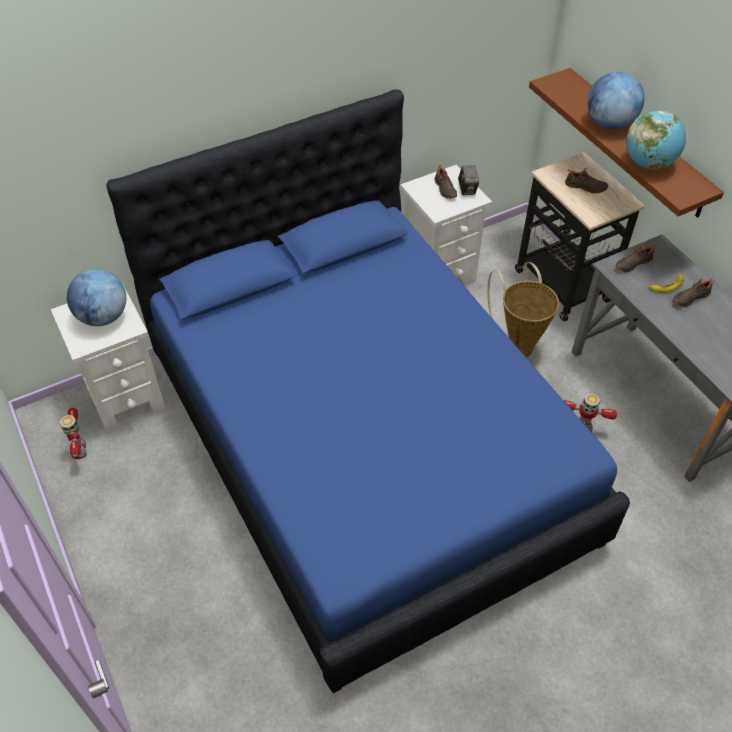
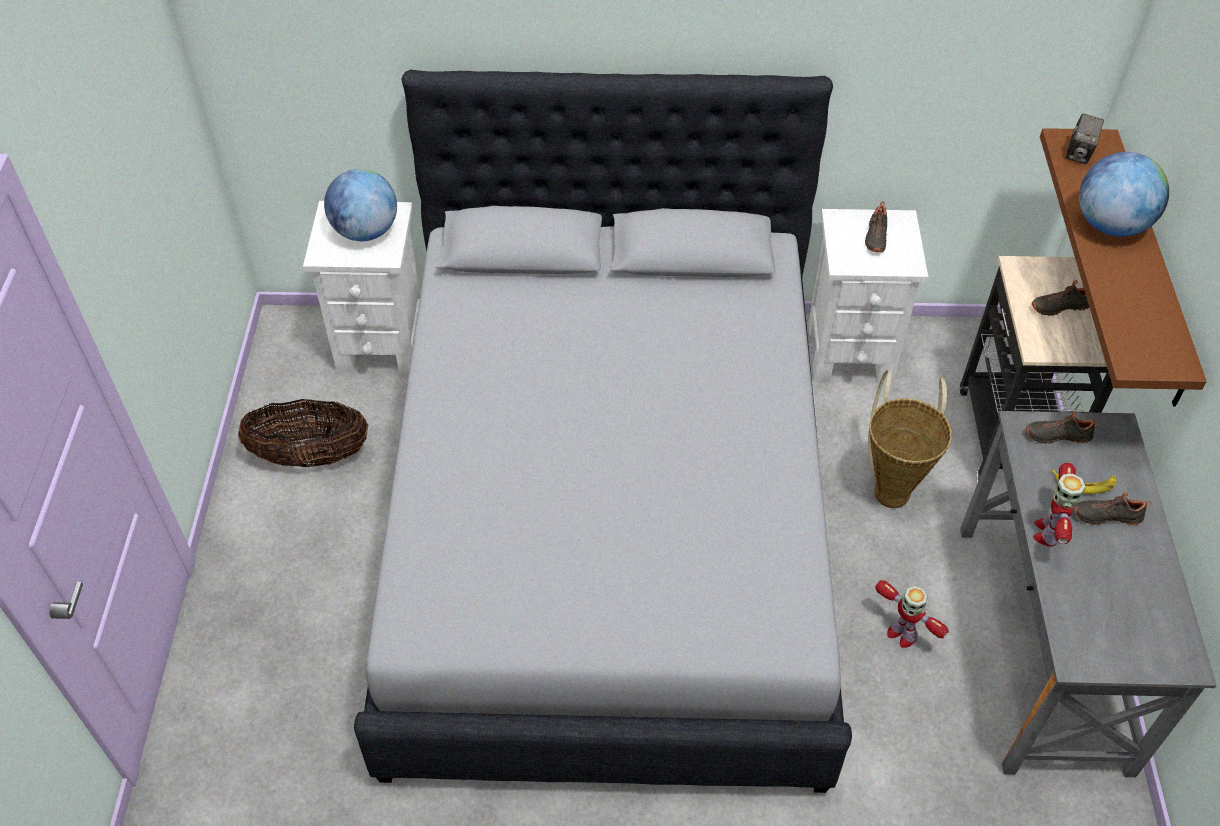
camera: 30 degrees right, 0 degrees up
(80, 450) = (297, 379): toy robot -> toy robot (1047, 532)
(128, 499) = (311, 456): none -> basket
(365, 444) = (610, 520): blue bed -> grey bed
(467, 189) = (906, 248): camera -> camera (1079, 154)
(585, 188) = (1059, 306): black shoe -> black shoe turned 120 degrees clockwise
(648, 163) = (1123, 300): globe -> none

